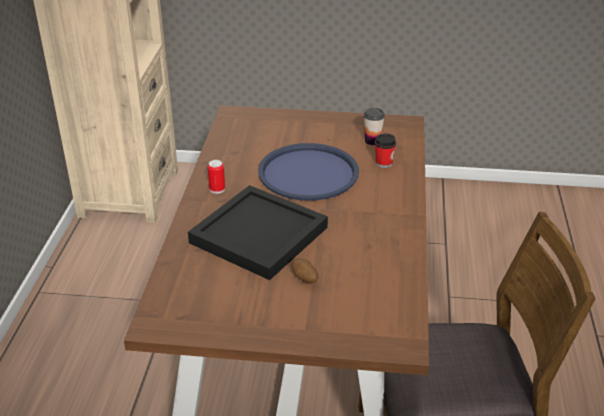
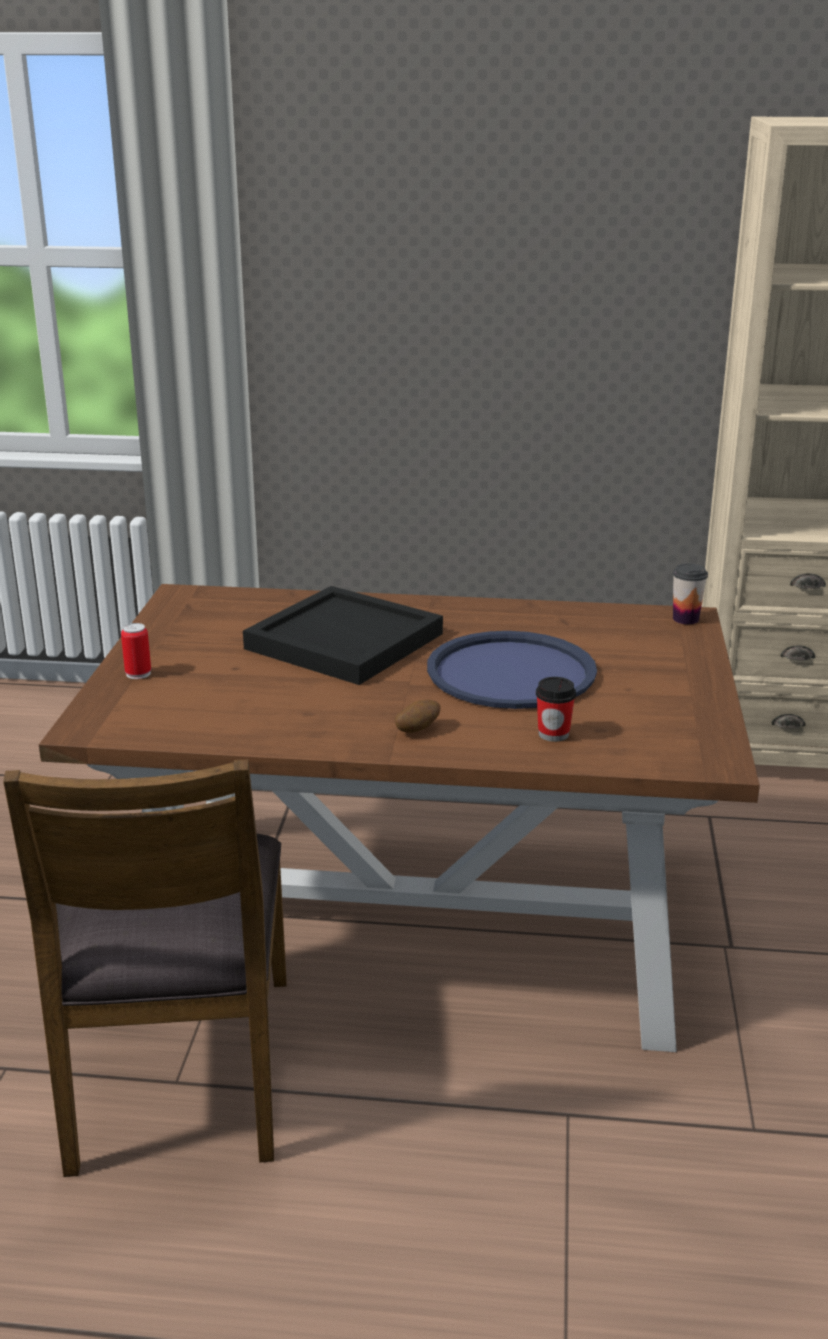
camera: 90 degrees right, 10 degrees down
(217, 189) = (458, 613): can -> can (138, 673)
(304, 279) = (240, 669): potato -> potato (417, 730)
(372, 141) = (633, 727): cup -> cup (685, 619)

